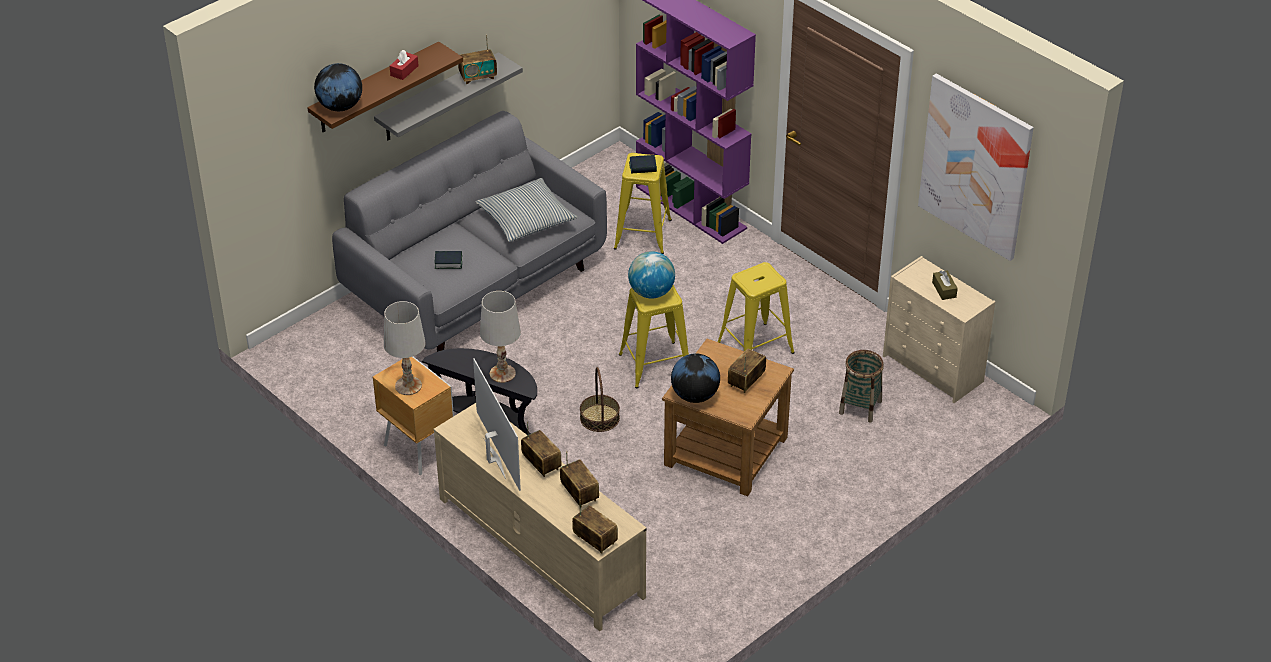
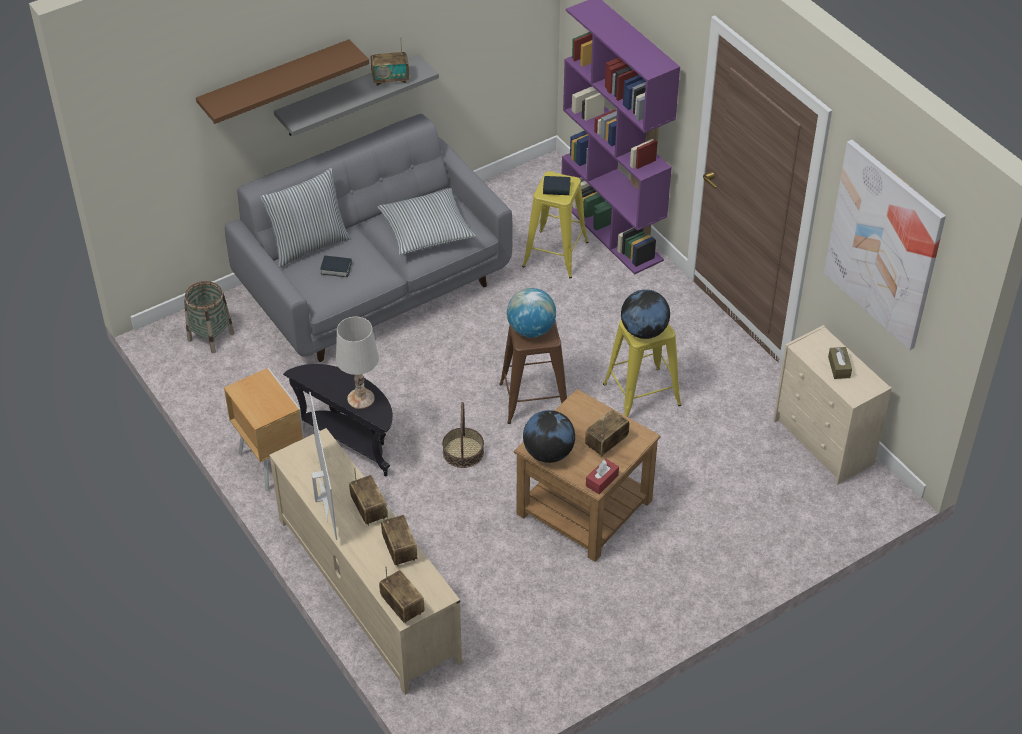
camera: 10 degrees right, 5 degrees up
(340, 106) = (228, 100): globe -> globe (644, 331)
(404, 71) = (305, 68): red tissue box -> red tissue box (602, 480)
(408, 385) = (256, 402): white table lamp -> none
(416, 244) = (309, 245): none -> pillow
(655, 365) = (534, 400): yellow stool -> brown stool
(860, 407) = (736, 476): basket -> basket (211, 336)

